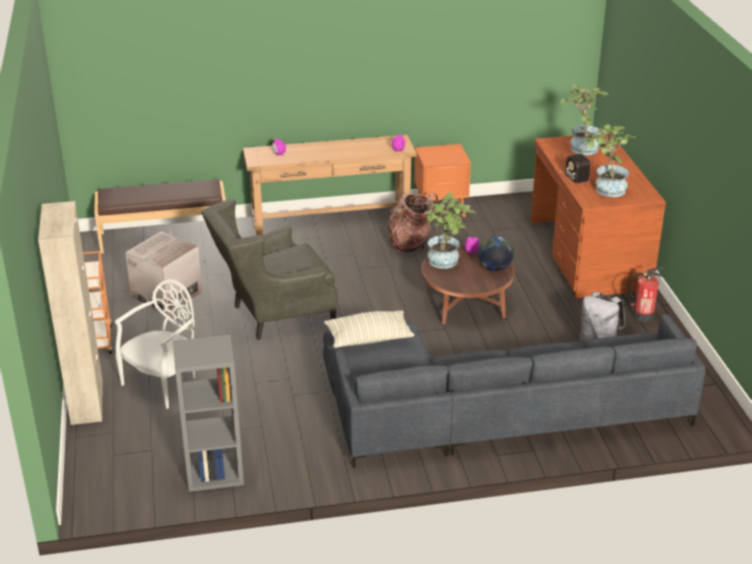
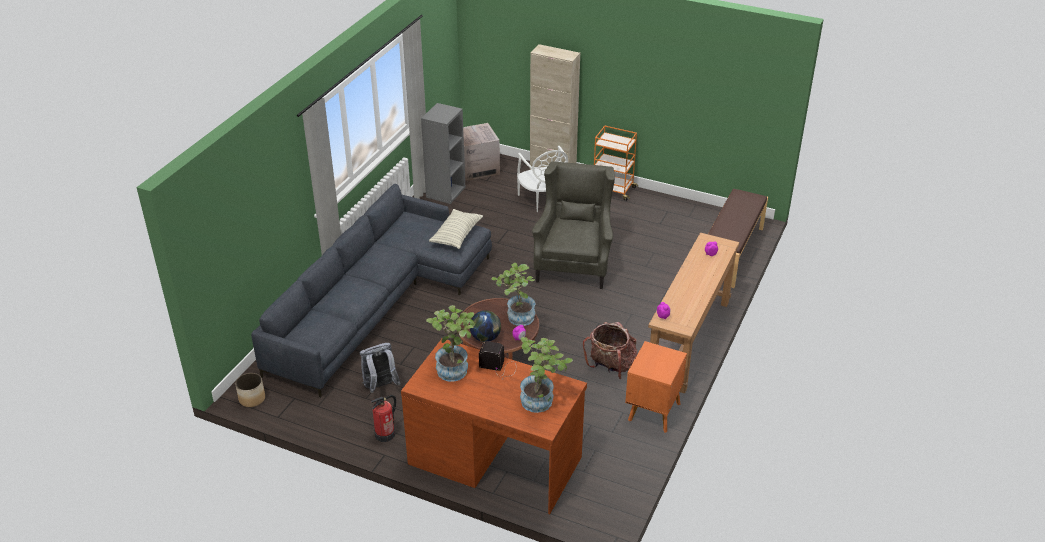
camera: 125 degrees right, 5 degrees up
(167, 296) = (642, 229): cardboard box -> cardboard box (477, 168)
(723, 413) = (252, 398): none -> planter

